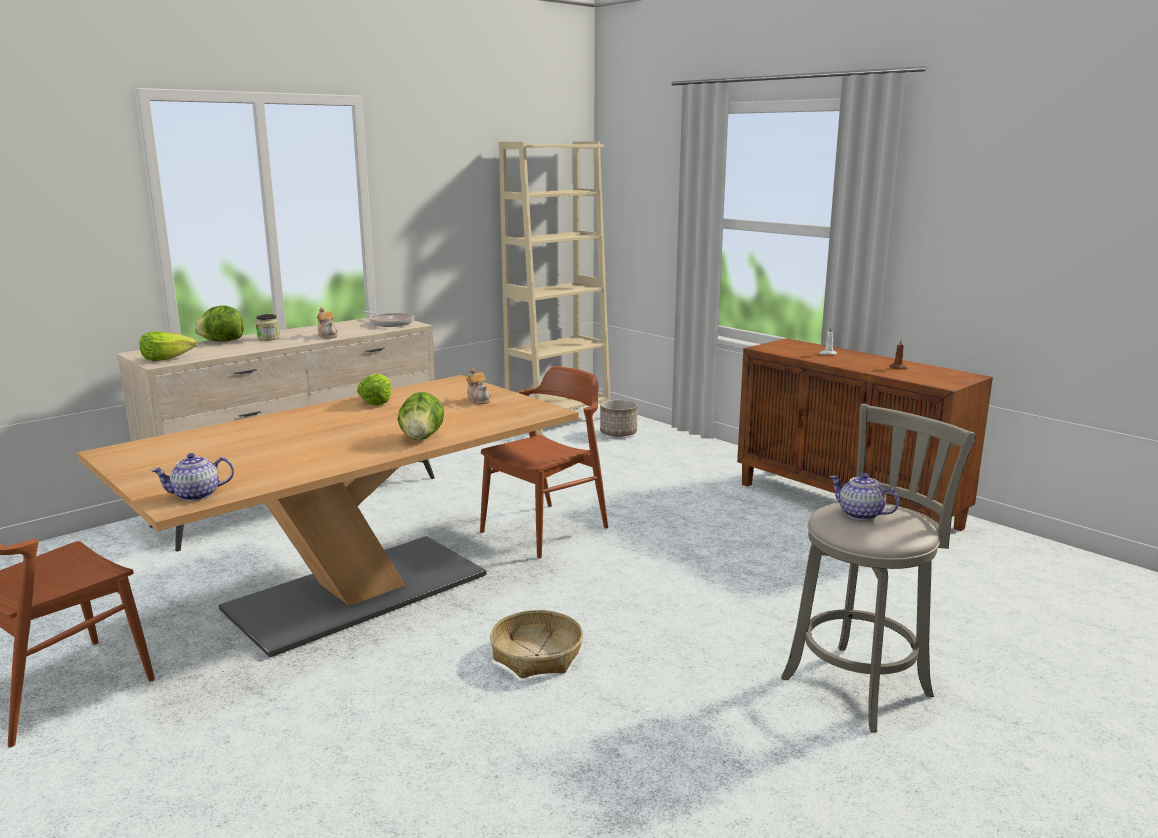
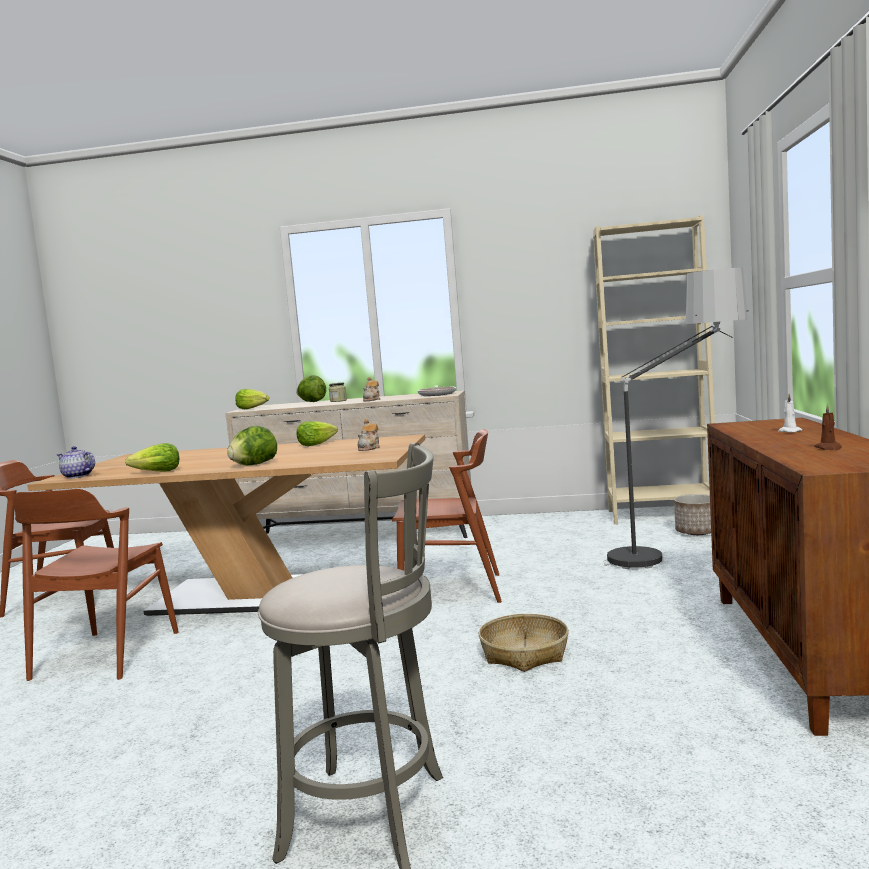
camera: 50 degrees right, 10 degrees down
(321, 468) = (157, 472): none -> lettuce
(347, 706) = (106, 655): none -> brown chair
(536, 655) = (239, 671): basket -> basket (524, 654)
(649, 458) = (677, 557): none -> floor lamp
(860, 514) = (340, 575): teapot -> none

